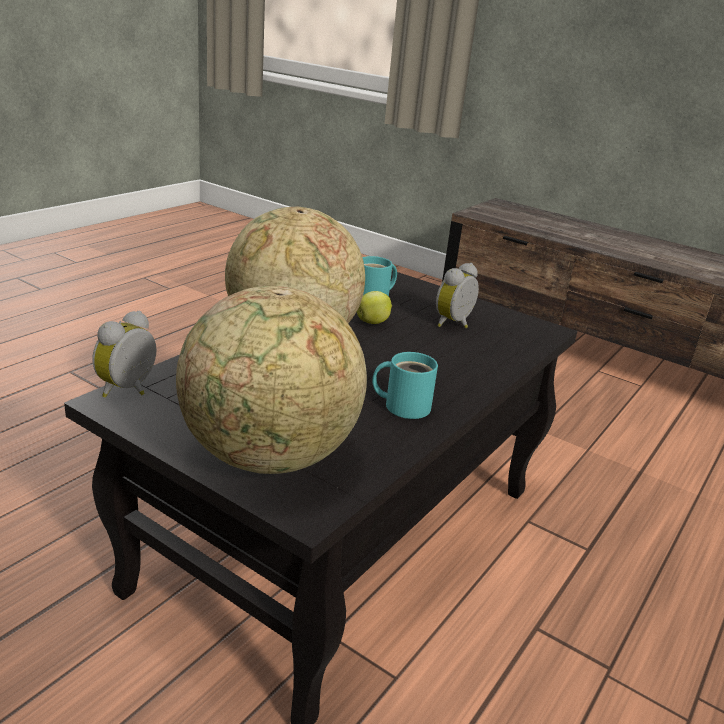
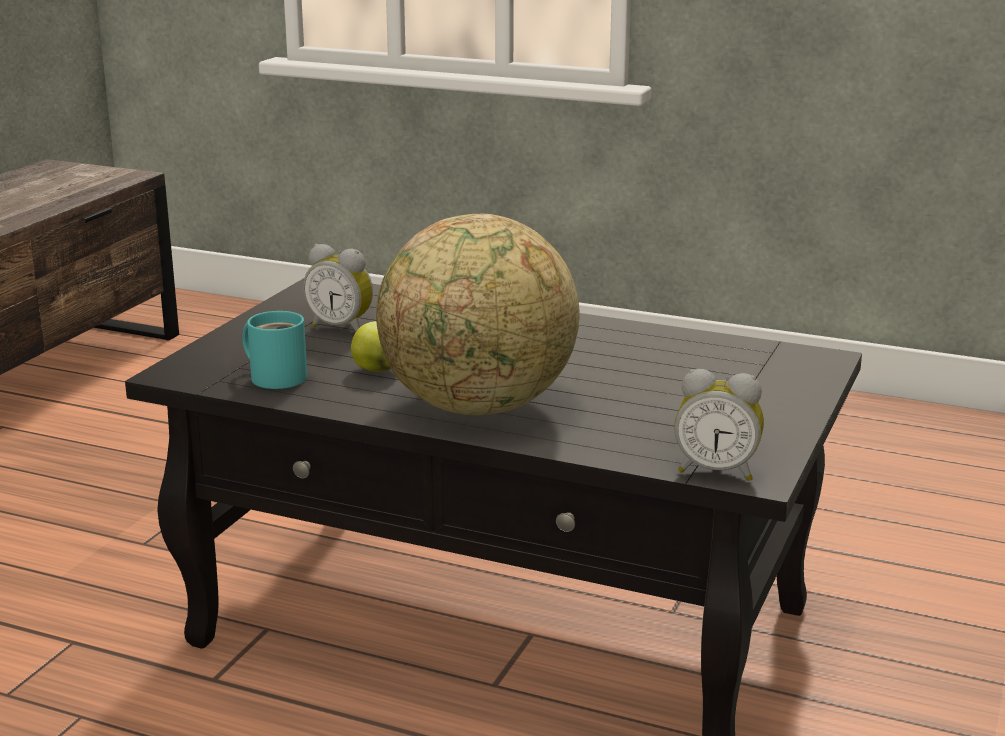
camera: 100 degrees left, 5 degrees down
(269, 457) = (762, 381): globe -> none
(403, 405) = (594, 339): turquoise mug -> none

